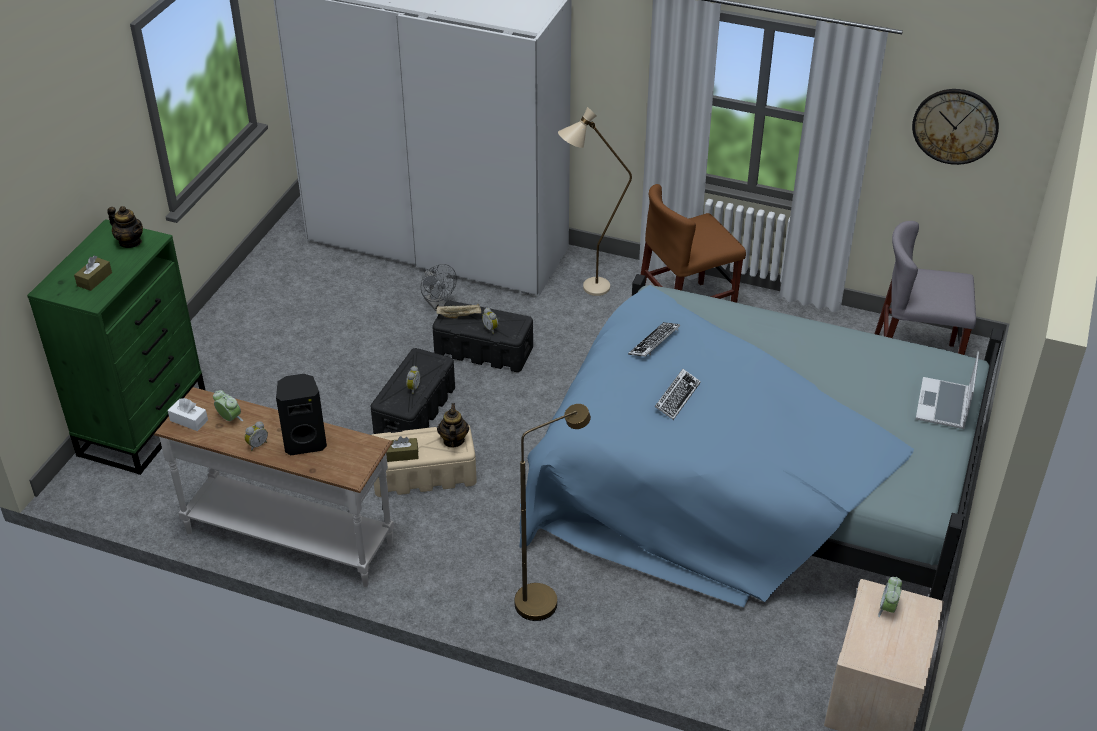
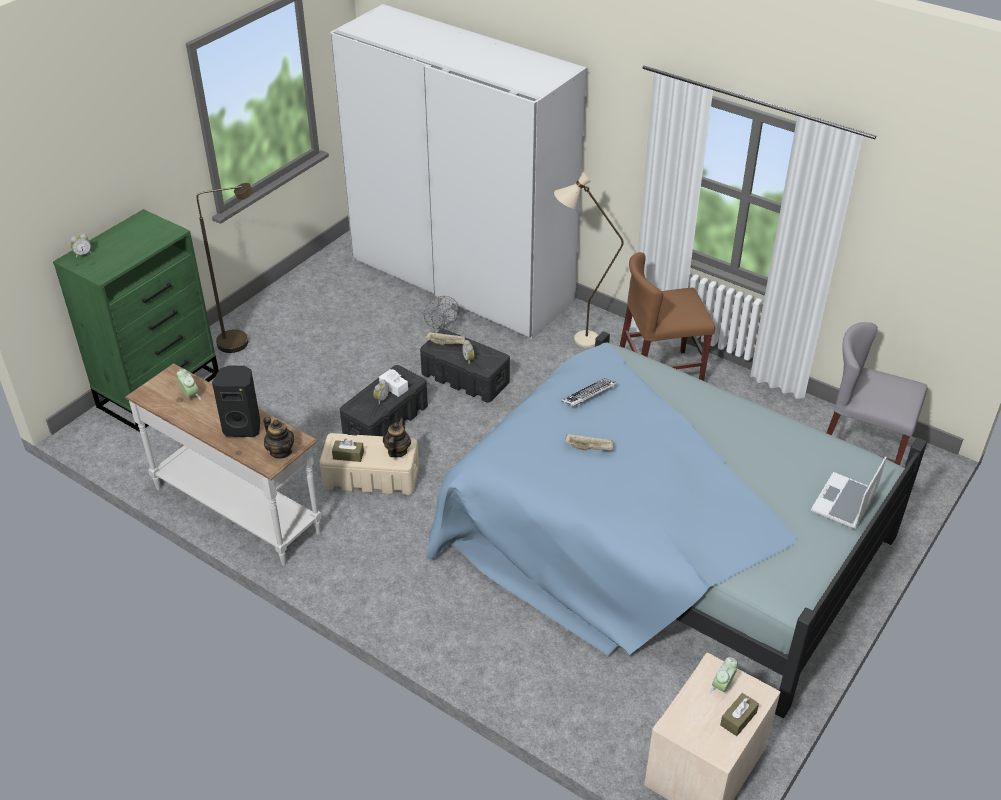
camera: 15 degrees right, 0 degrees up
(94, 279) = (111, 257): brown tissue box -> brown tissue box (738, 719)
(130, 242) = (153, 231): teapot -> teapot (281, 451)
(189, 420) = (157, 391): white tissue box -> white tissue box (394, 387)
(257, 445) = (203, 422): alarm clock -> alarm clock (83, 254)
(545, 598) = (434, 608): brown floor lamp -> brown floor lamp (241, 341)
(677, 397) = (589, 448): keyboard -> beige tray
(955, 126) = (923, 237): wall clock -> none

